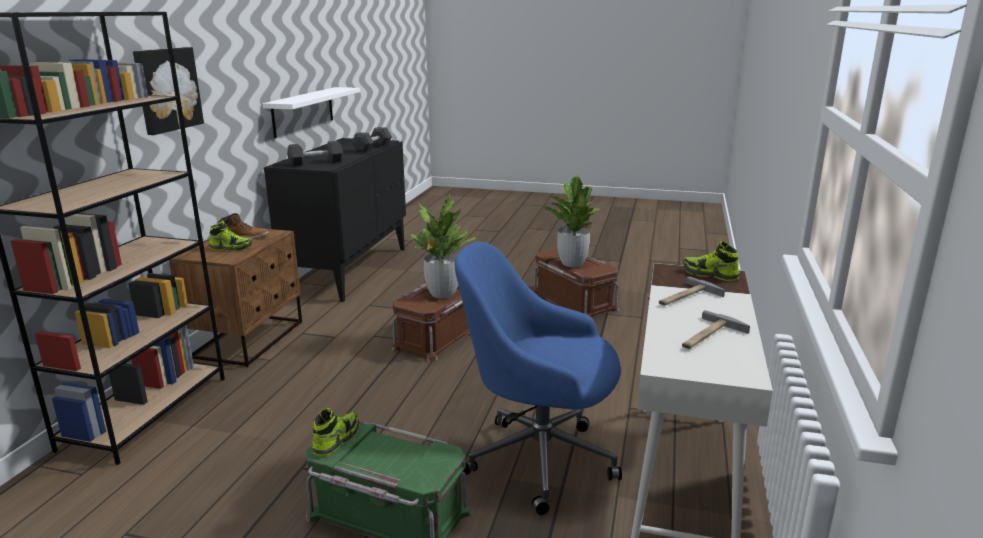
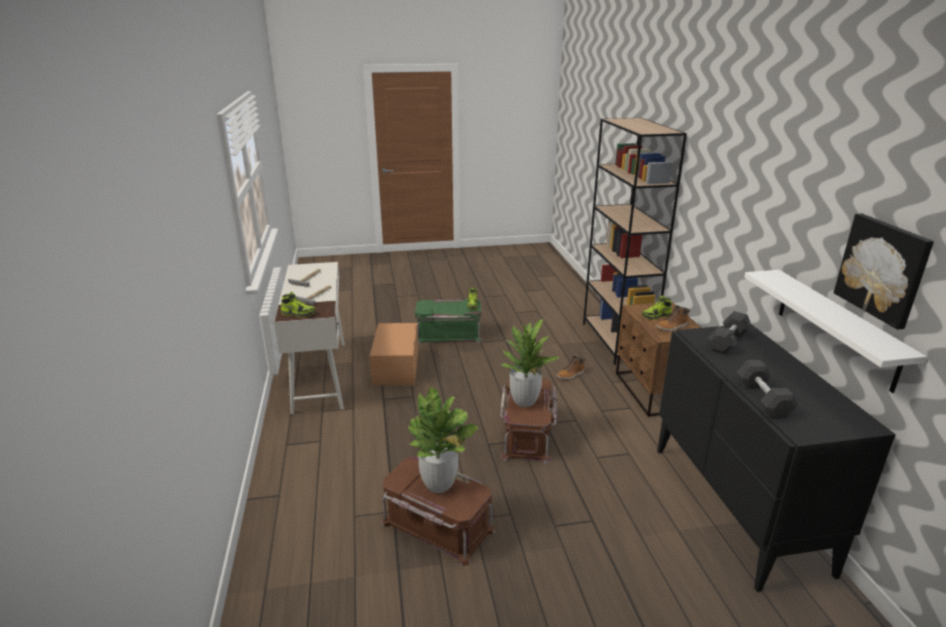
camera: 155 degrees right, 5 degrees up
(167, 89) = (706, 200): picture -> picture (883, 269)
(300, 380) = (571, 375): none -> boot
(538, 461) = (396, 367): blue office chair -> cardboard box

